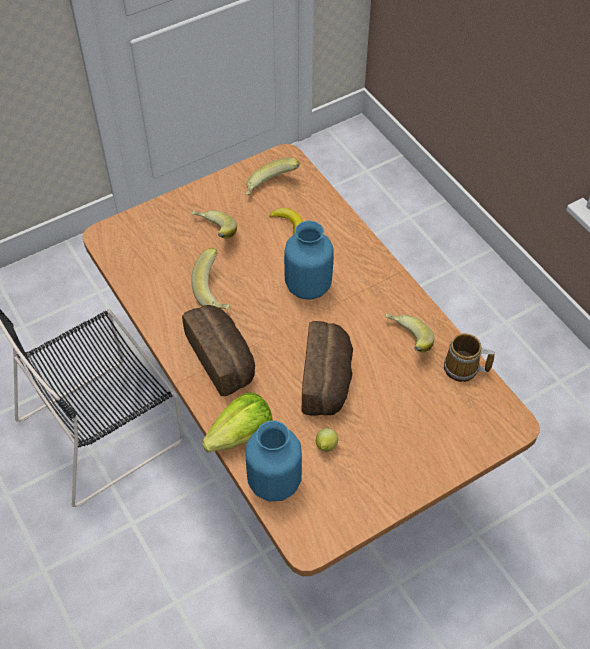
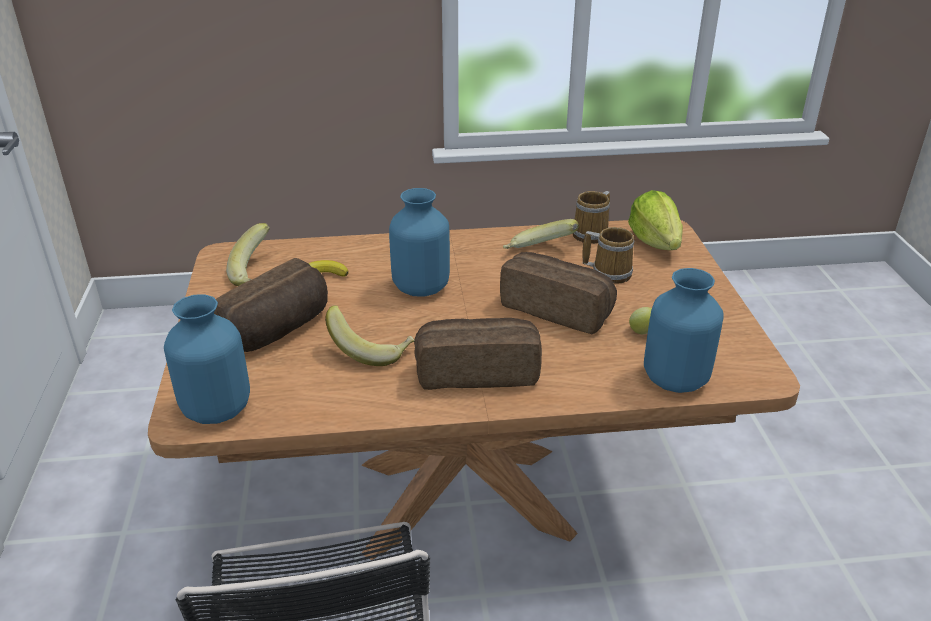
camera: 65 degrees left, 20 degrees down
(122, 245) = (216, 408): none -> blue vase
(213, 234) = (279, 330): banana -> bread
(241, 435) = (598, 386): lettuce -> lettuce (655, 242)
(404, 399) = (609, 272): none -> mug

